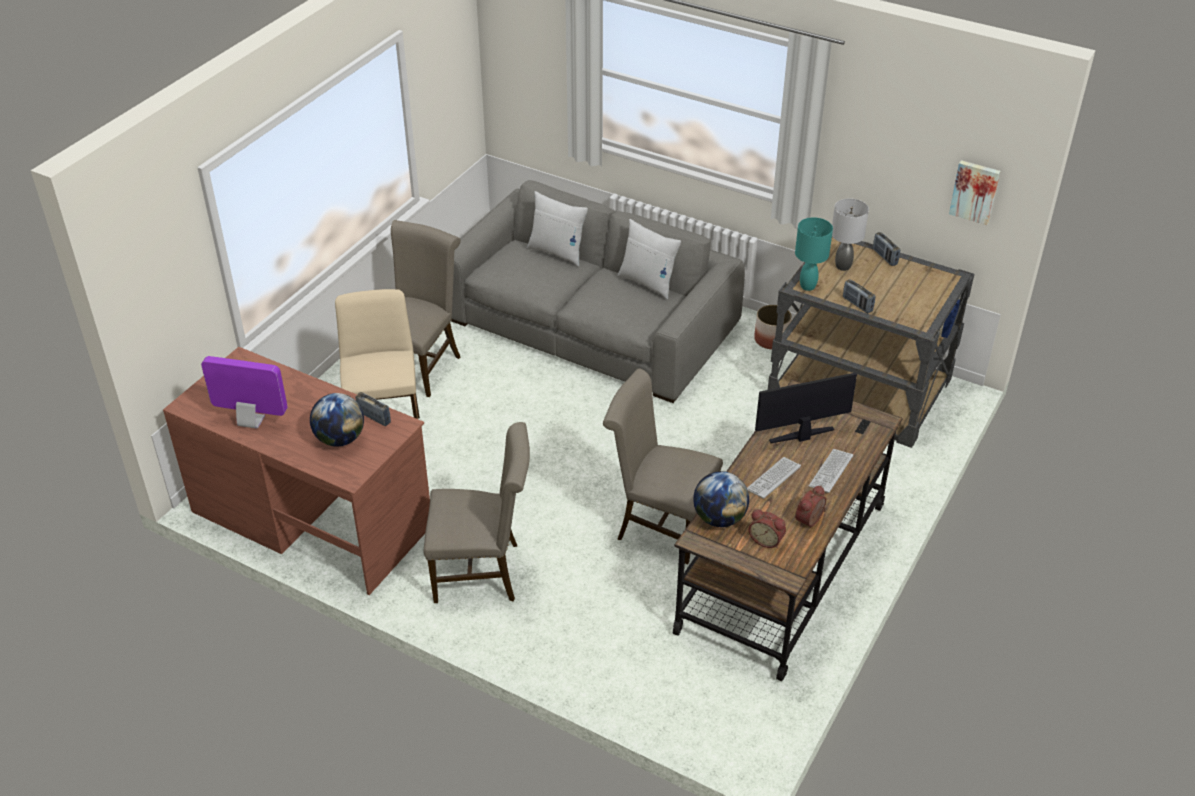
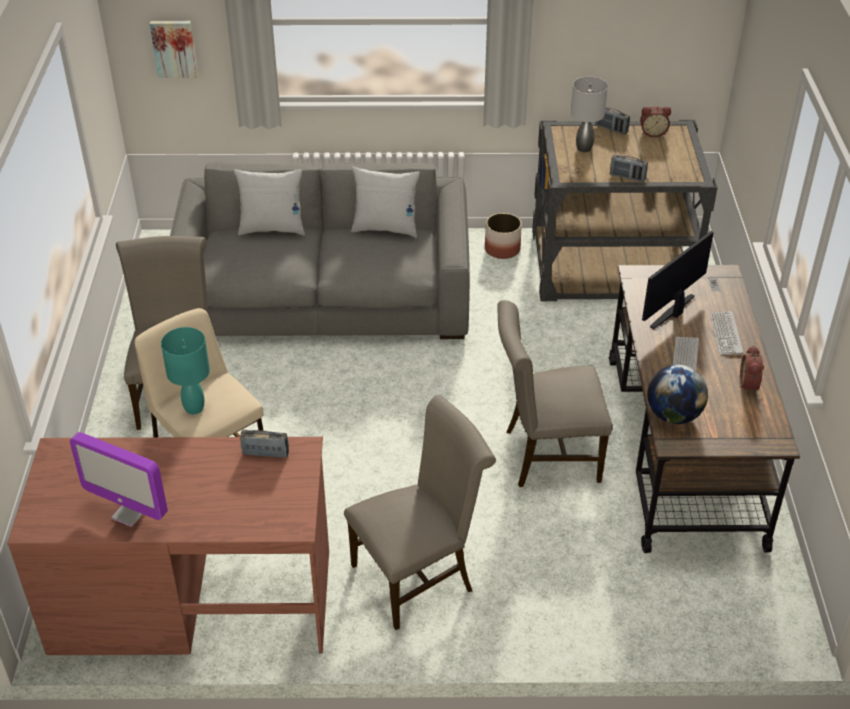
camera: 30 degrees left, 0 degrees up
(251, 421) = (129, 513): monitor -> monitor turned 135 degrees counterclockwise
(340, 439) = (248, 491): globe -> none
(766, 540) = (730, 417): alarm clock -> alarm clock (653, 133)
(807, 286) = (570, 175): turquoise table lamp -> turquoise table lamp (193, 408)
(975, 191) = (689, 38): picture -> picture (174, 48)

